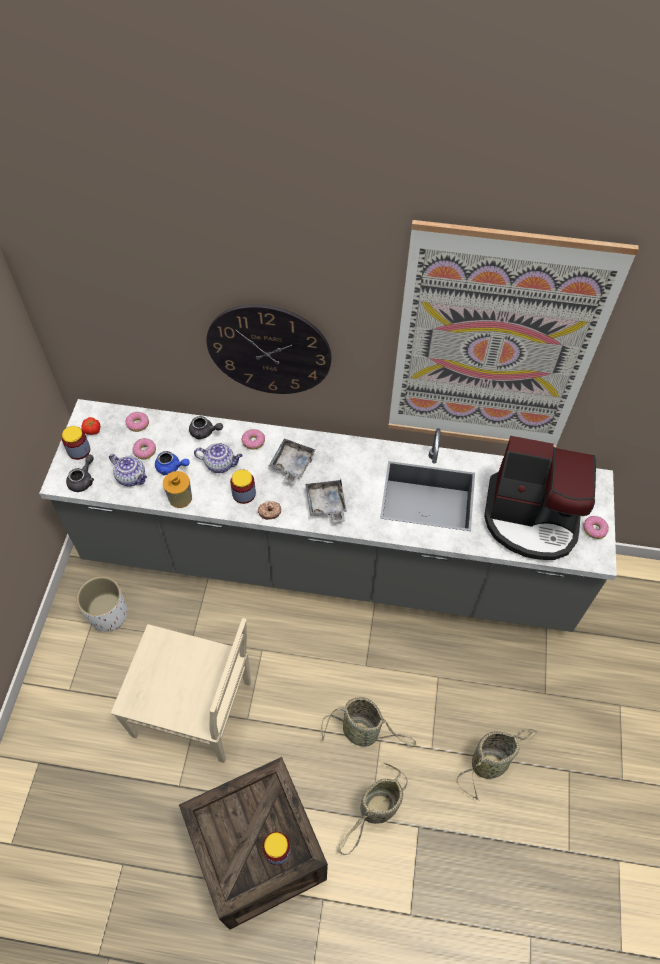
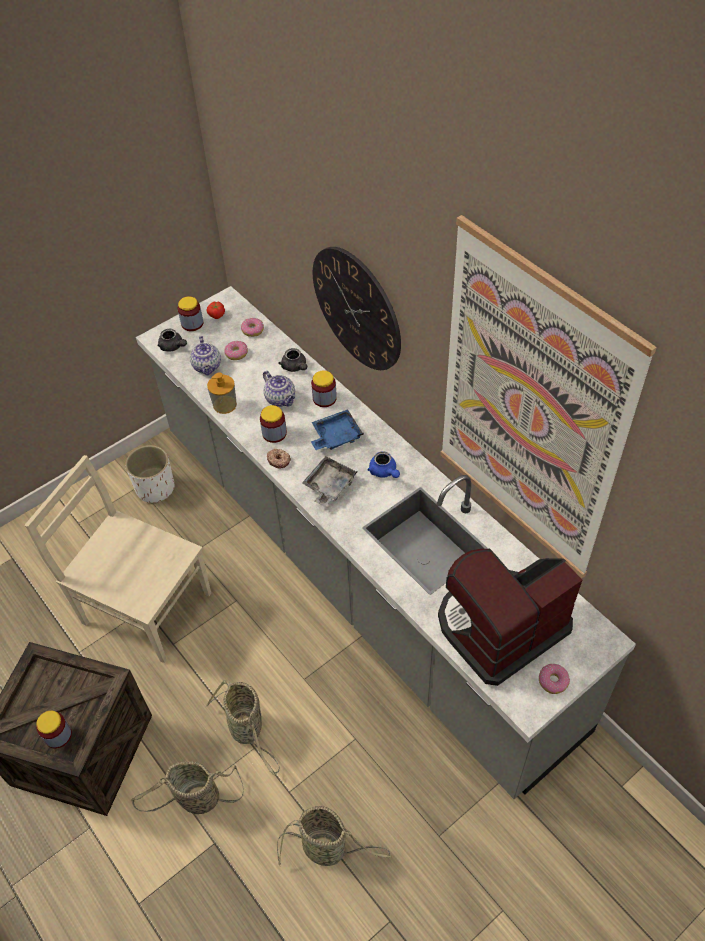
camera: 45 degrees right, 5 degrees down
(83, 480) = (173, 347): grey teapot -> grey teapot turned 60 degrees clockwise
(171, 467) = (242, 378): blue teapot -> blue teapot (384, 472)
(195, 710) = (144, 606): beige chair -> beige chair turned 150 degrees clockwise
(253, 442) = (324, 398): donut -> jar
(292, 465) = (335, 436): grey tray -> blue tray
(531, 519) = (499, 626): coffee machine -> coffee machine turned 90 degrees clockwise

